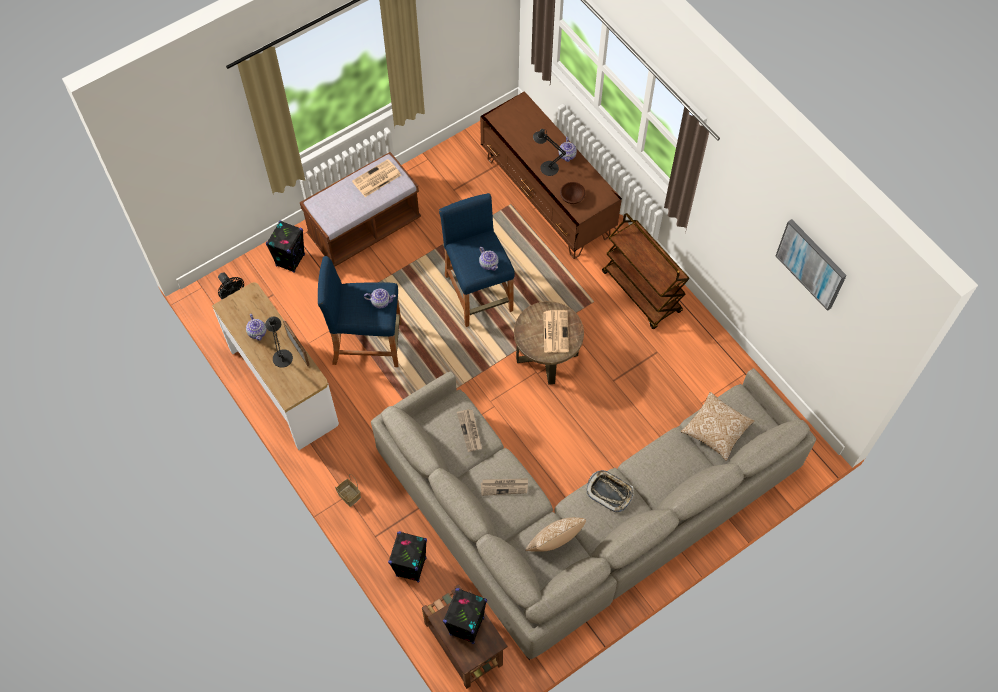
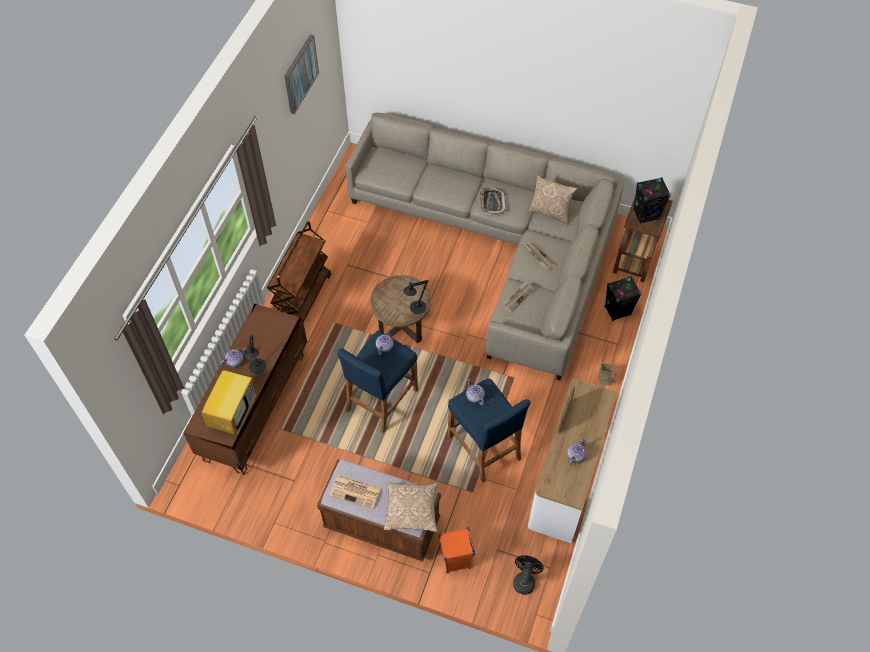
camera: 125 degrees left, 5 degrees down
(282, 355) = (578, 424): black table lamp -> black table lamp (416, 309)
(290, 260) = (455, 560): black speaker -> orange speaker
(515, 131) = (233, 412): none -> television
(555, 331) = (397, 295): newspaper -> none
(571, 197) = (277, 335): brown bowl -> none
(716, 430) = (402, 173): pillow -> pillow (411, 510)

